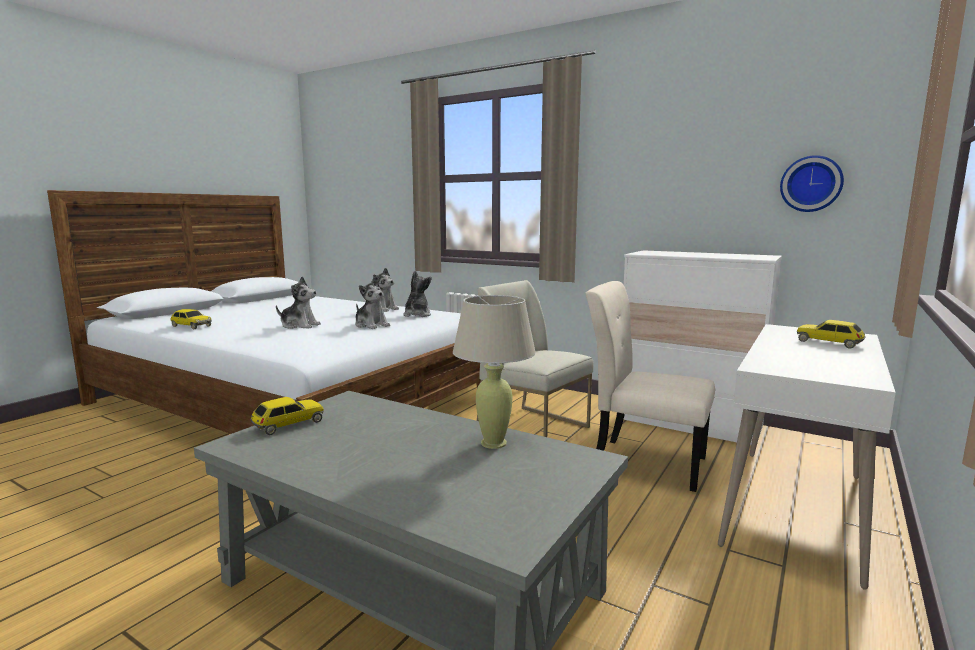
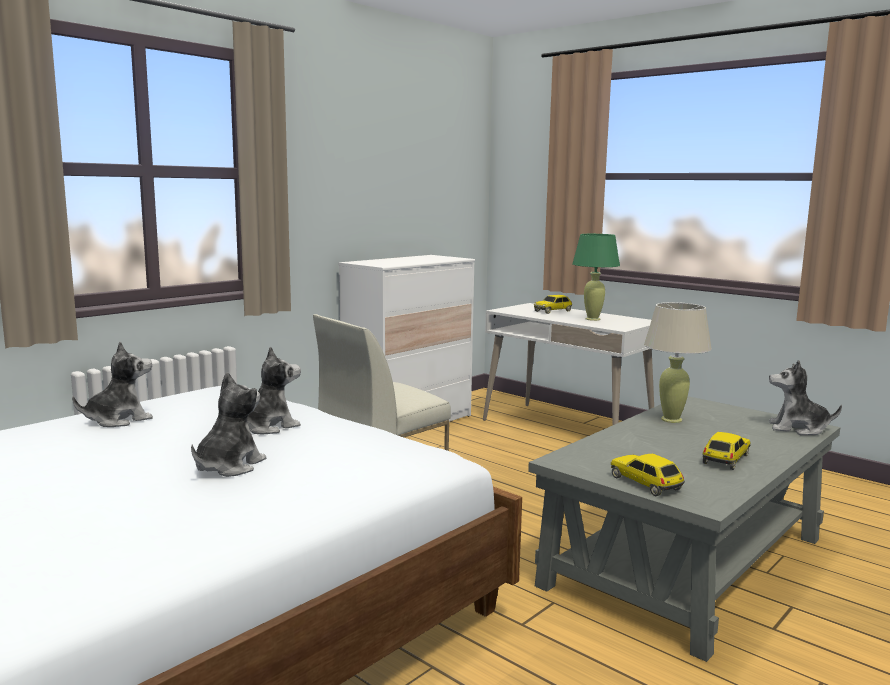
camera: 80 degrees left, 0 degrees up
(191, 326) = (85, 573): toy car -> toy car (725, 459)
(417, 315) = (210, 403): plush toy -> plush toy (798, 429)
(643, 462) = (484, 453): beige chair -> none
(807, 357) = (592, 319): none -> green table lamp
(811, 184) = (440, 194): wall clock -> none

